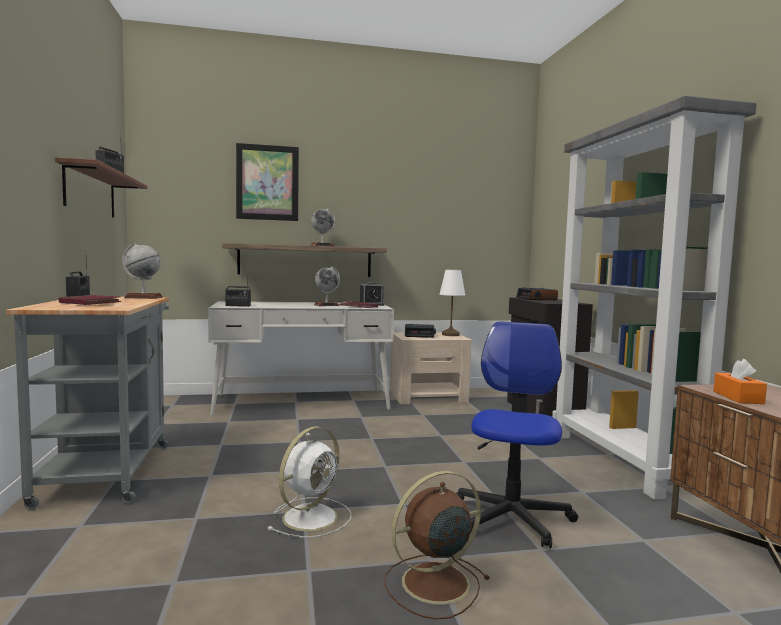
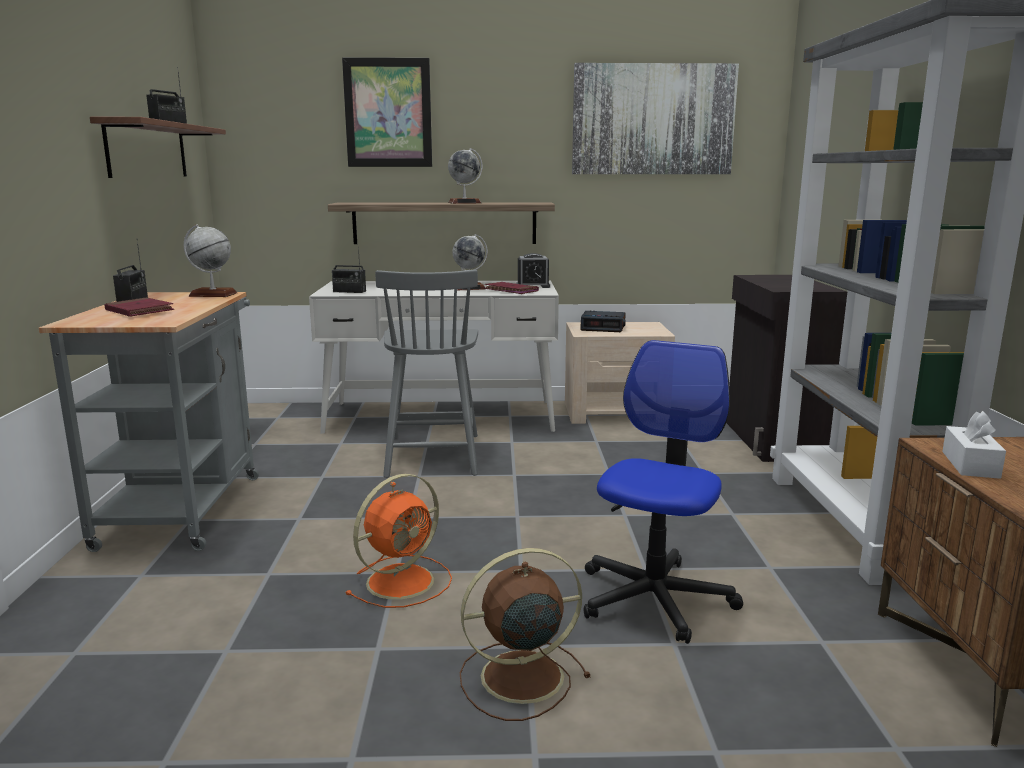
camera: 10 degrees right, 10 degrees up
(304, 426) = (432, 454): none -> grey chair
(312, 516) = (403, 580): white fan -> orange fan
(449, 196) = (653, 120): none -> picture
(450, 335) = (648, 327): white table lamp -> none
(537, 299) = (772, 279): alarm clock -> none
(738, 397) = (970, 464): orange tissue box -> white tissue box

